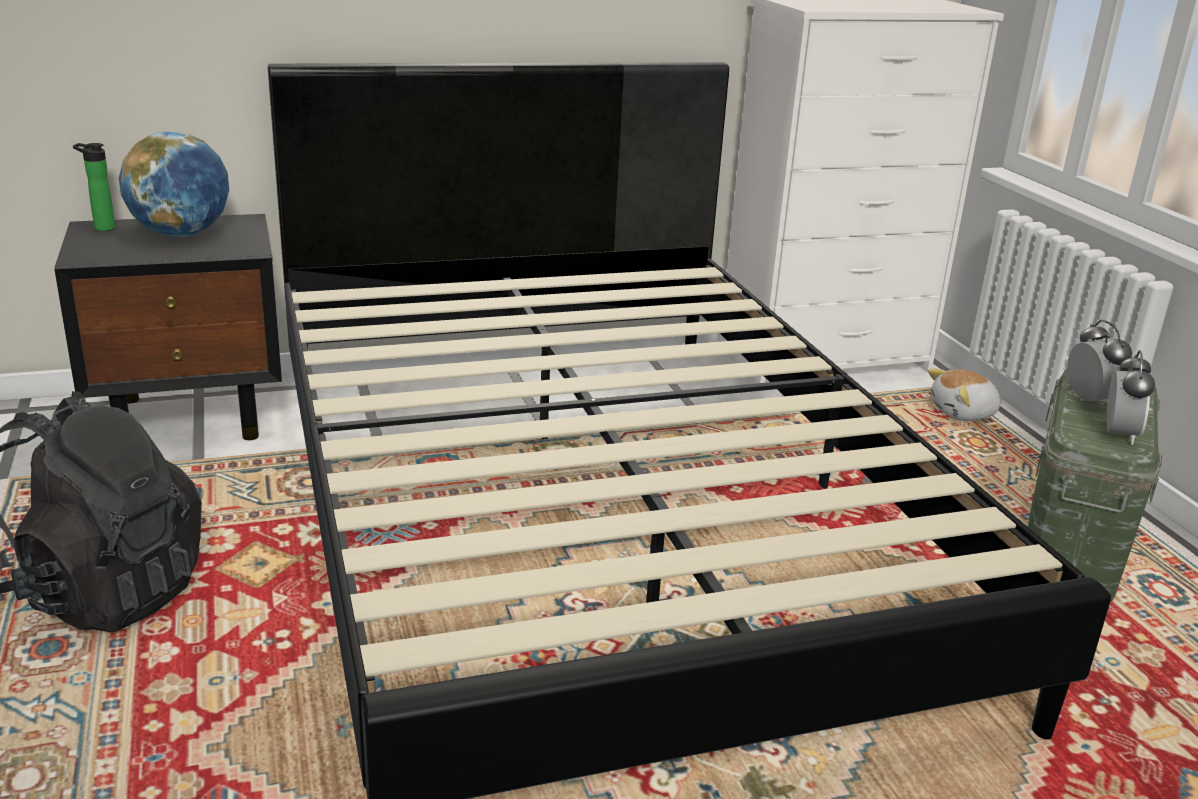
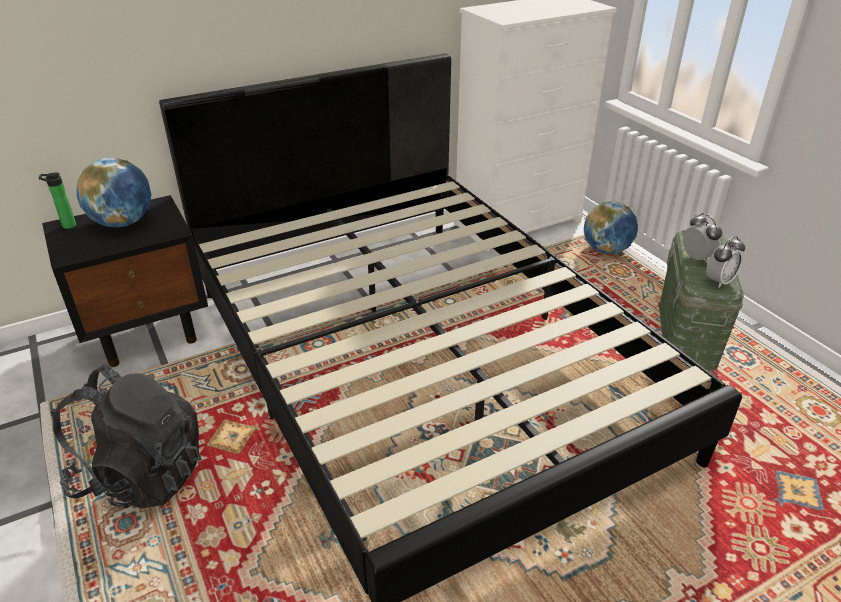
camera: 10 degrees left, 10 degrees up
(963, 413) = (606, 250): plush toy -> globe
(1119, 434) = (719, 281): alarm clock -> alarm clock turned 45 degrees clockwise

